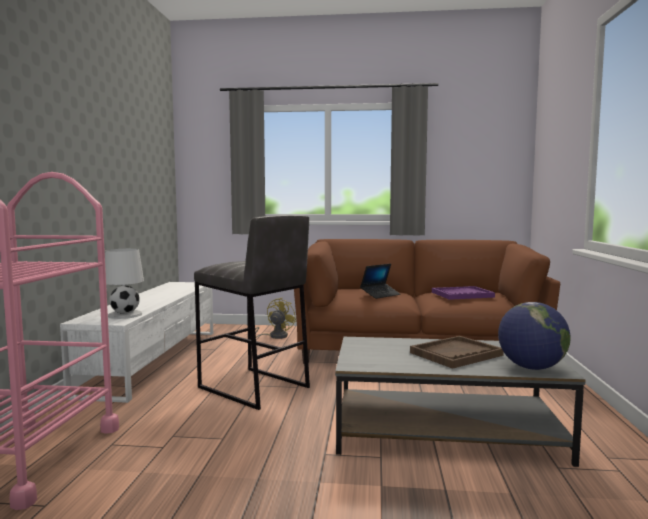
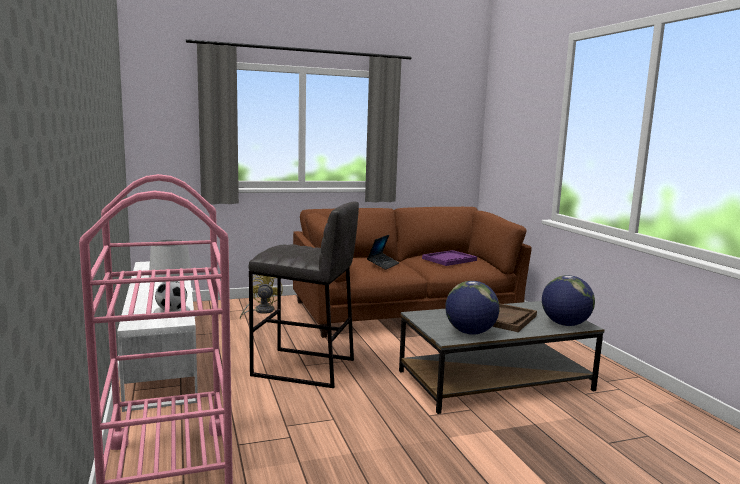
camera: 25 degrees left, 5 degrees up
(390, 362) = (470, 332): none -> globe

